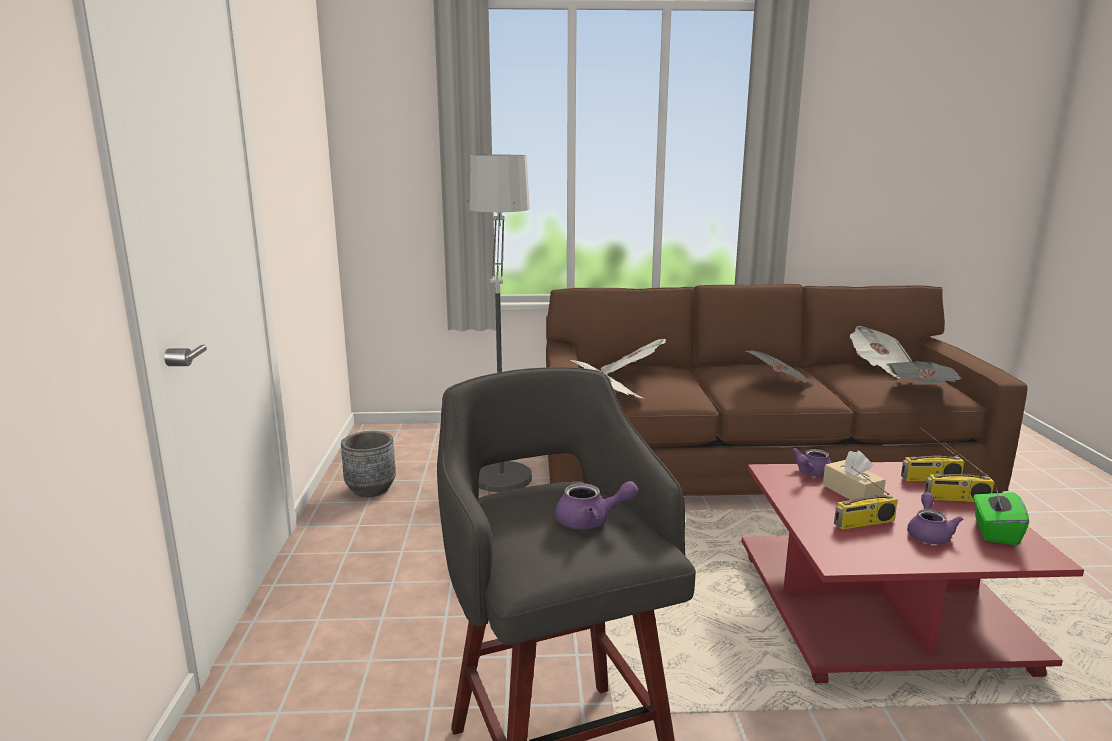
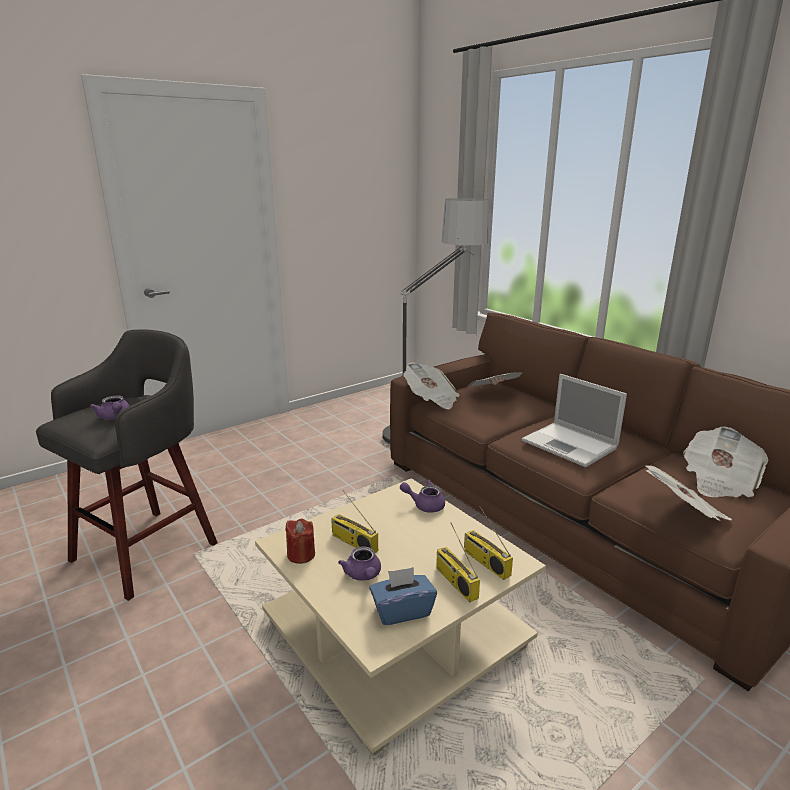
camera: 55 degrees right, 5 degrees up
(371, 489) = (346, 410): grey planter -> none
(779, 383) = (571, 445): newspaper -> laptop
(851, 492) = (407, 528): beige tissue box -> none
(873, 555) = (301, 555): none -> red candle
(879, 610) = (399, 635): red coffee table -> beige coffee table
(929, 534) = (363, 575): purple teapot -> purple teapot turned 90 degrees clockwise
(995, 532) = (402, 610): green tissue box -> blue tissue box

